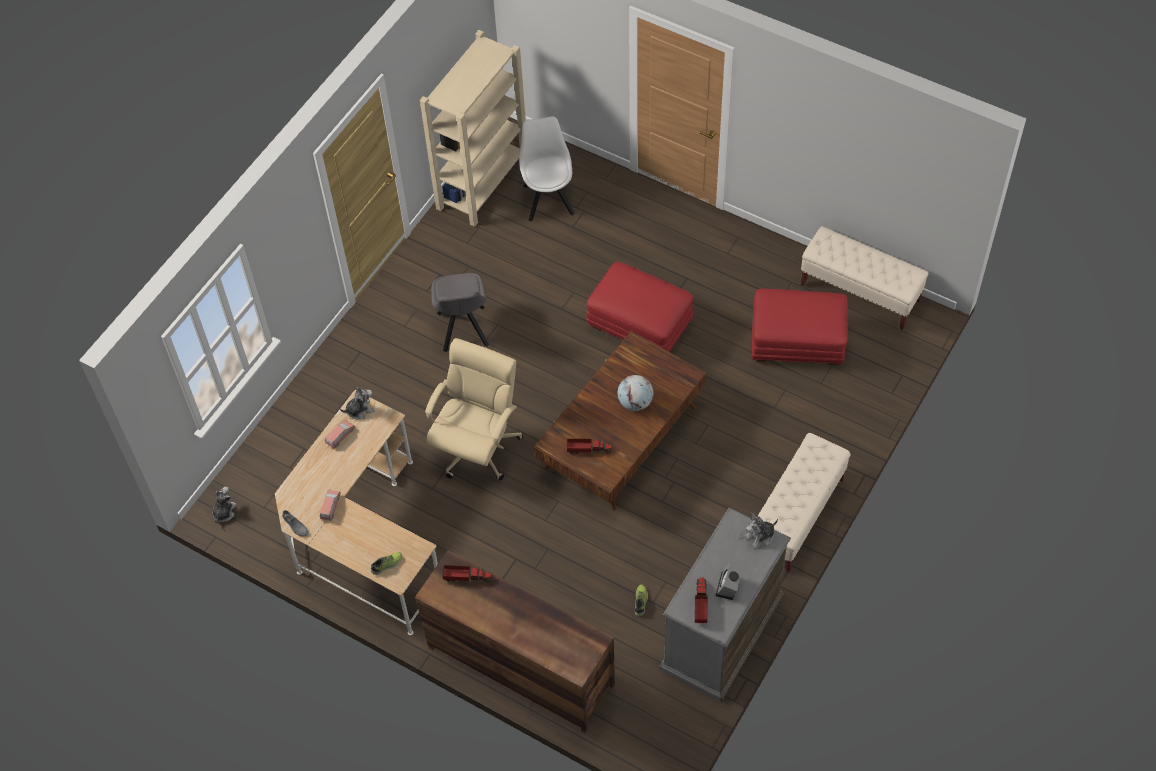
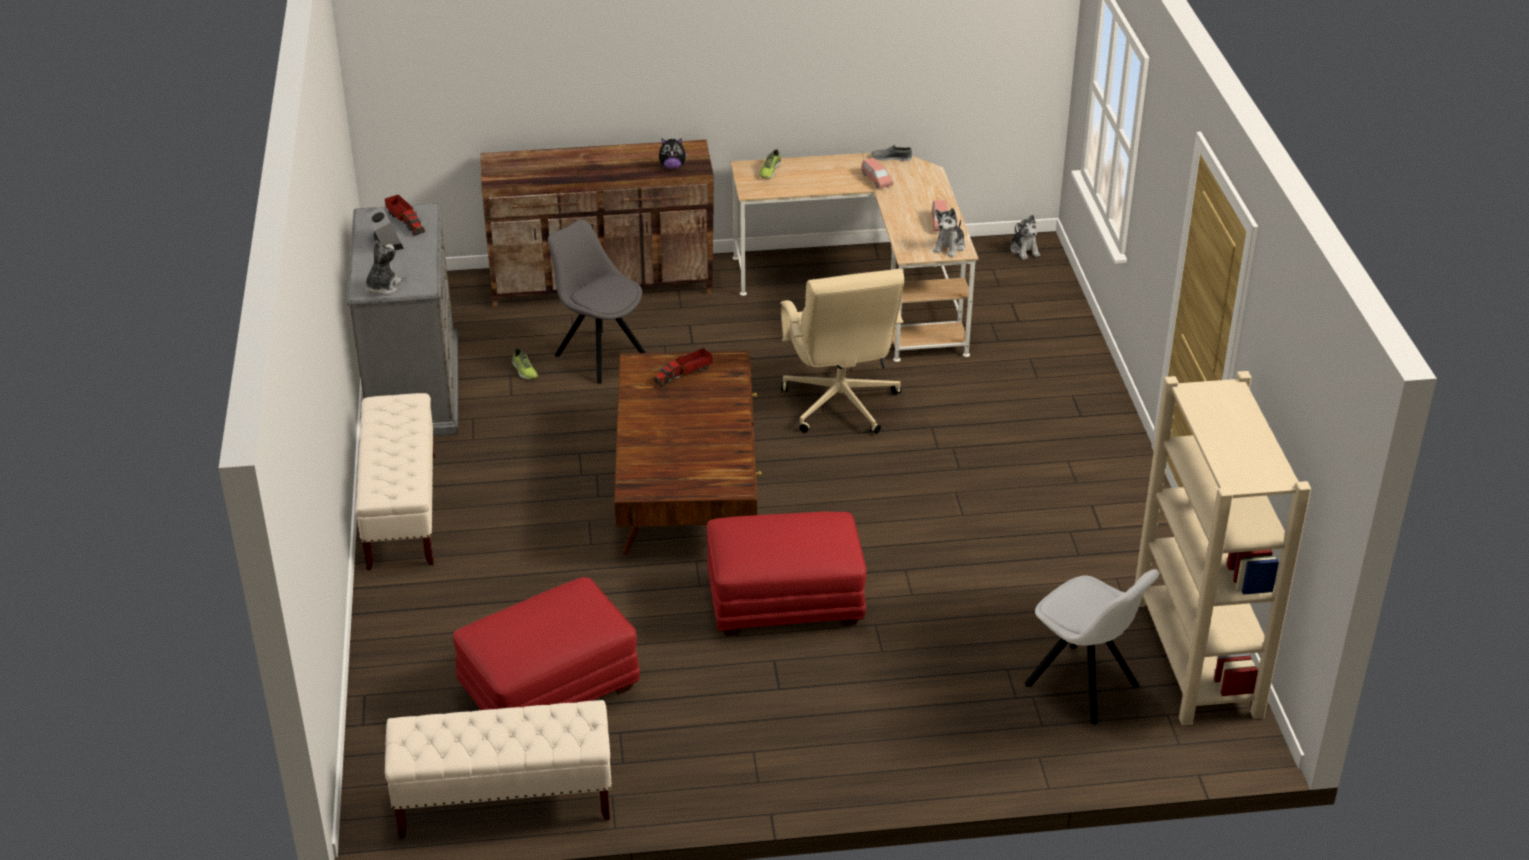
camera: 140 degrees right, 20 degrees down
(463, 329) = (996, 491): grey chair -> grey chair (599, 356)
(466, 577) = (672, 167): toy truck -> plush toy
(635, 402) = (673, 435): globe -> none

